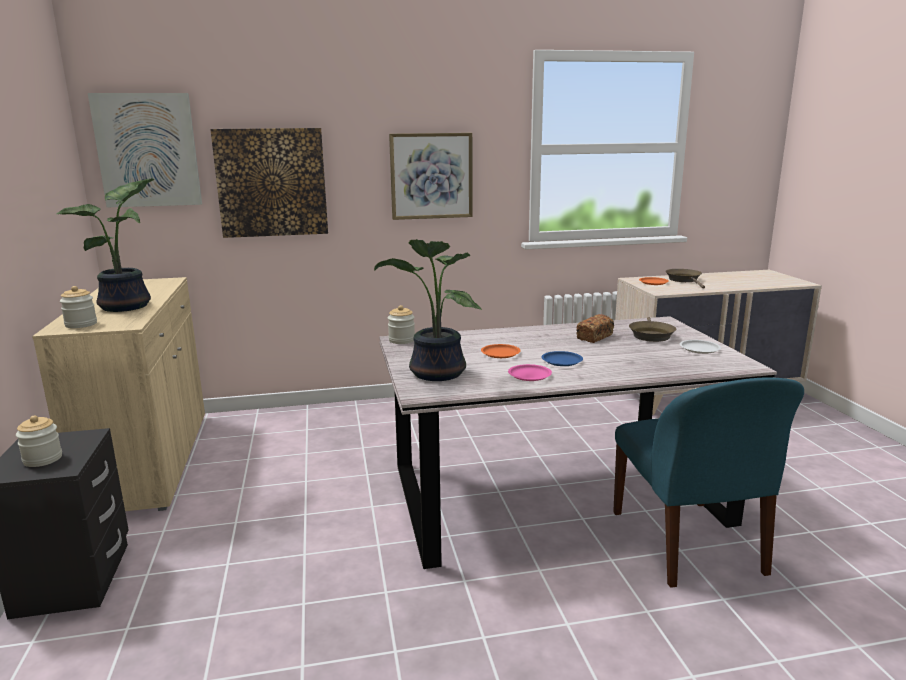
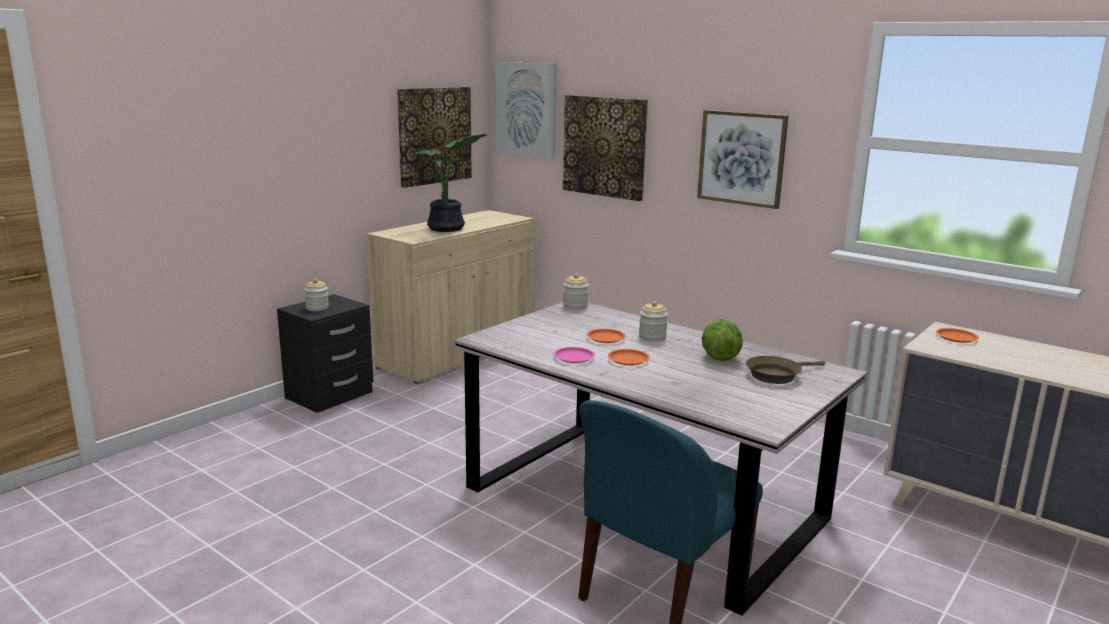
camera: 50 degrees right, 0 degrees up
(51, 190) = (434, 135): none -> picture
(81, 324) = (399, 233): jar -> jar (652, 337)
(434, 374) = (524, 332): potted plant -> none
(562, 361) = (628, 360): blue plate -> orange plate
(594, 337) = (719, 357): bread -> lettuce
(684, 280) = (1012, 348): brown frying pan -> none
(699, 349) = (775, 401): white plate -> none

